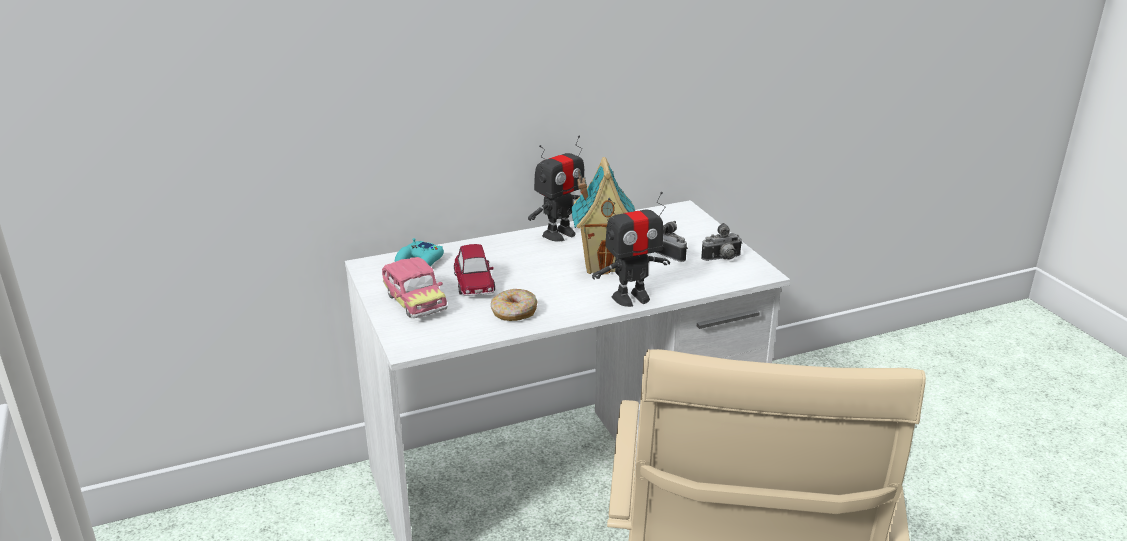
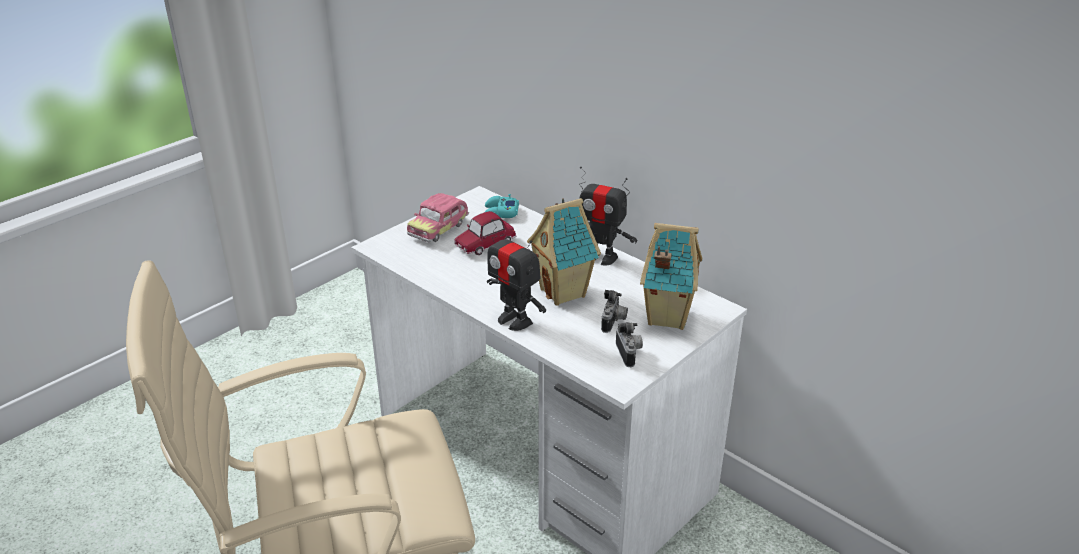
camera: 65 degrees right, 5 degrees up
(514, 312) = (451, 273): donut -> none
(678, 231) = (666, 317): none -> toy house
(722, 259) = (629, 354): camera -> camera turned 150 degrees counterclockwise

